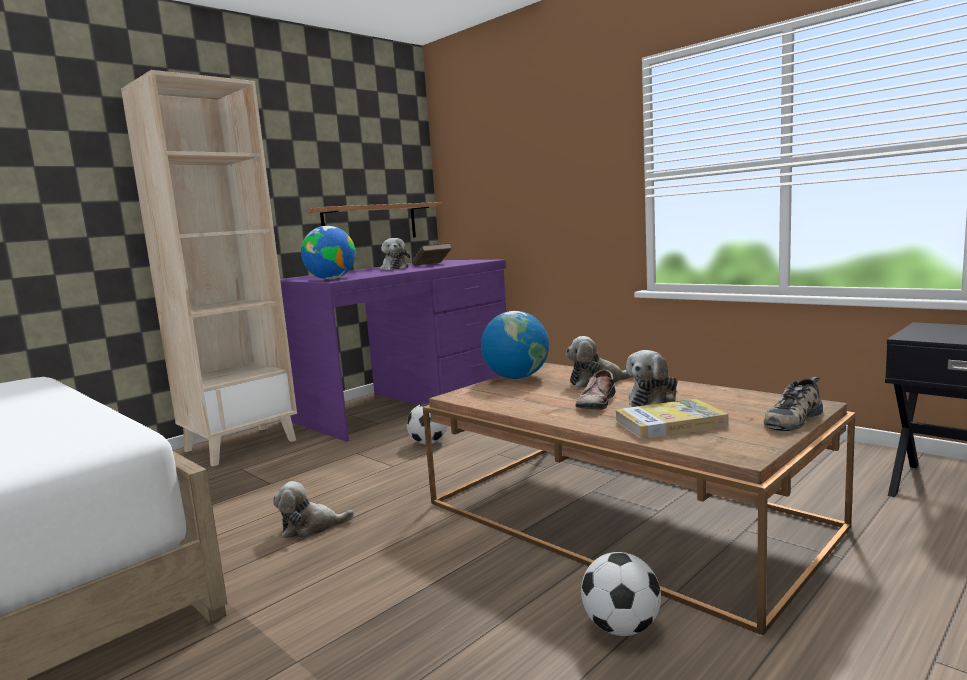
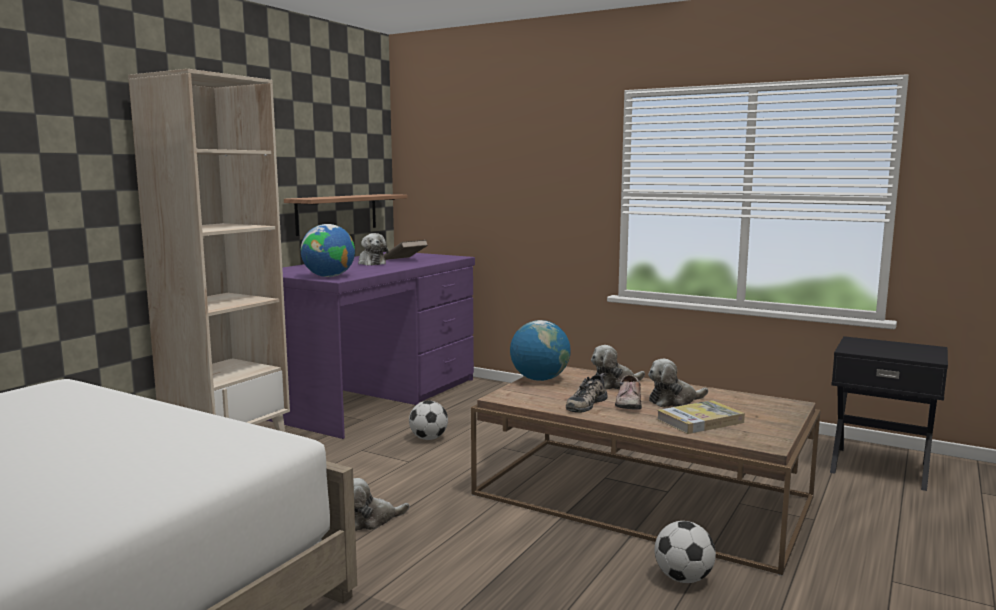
camera: 15 degrees left, 0 degrees up
(654, 400) = (674, 401): plush toy -> plush toy turned 45 degrees clockwise
(792, 418) = (785, 415): shoe -> shoe (585, 403)

